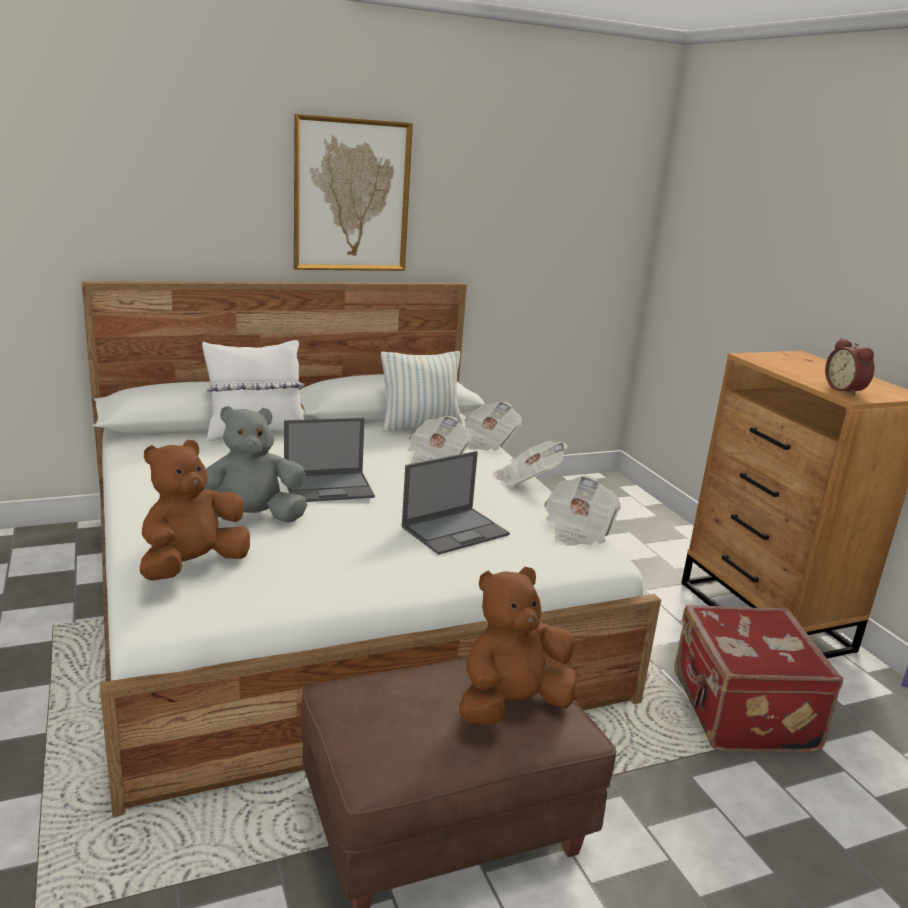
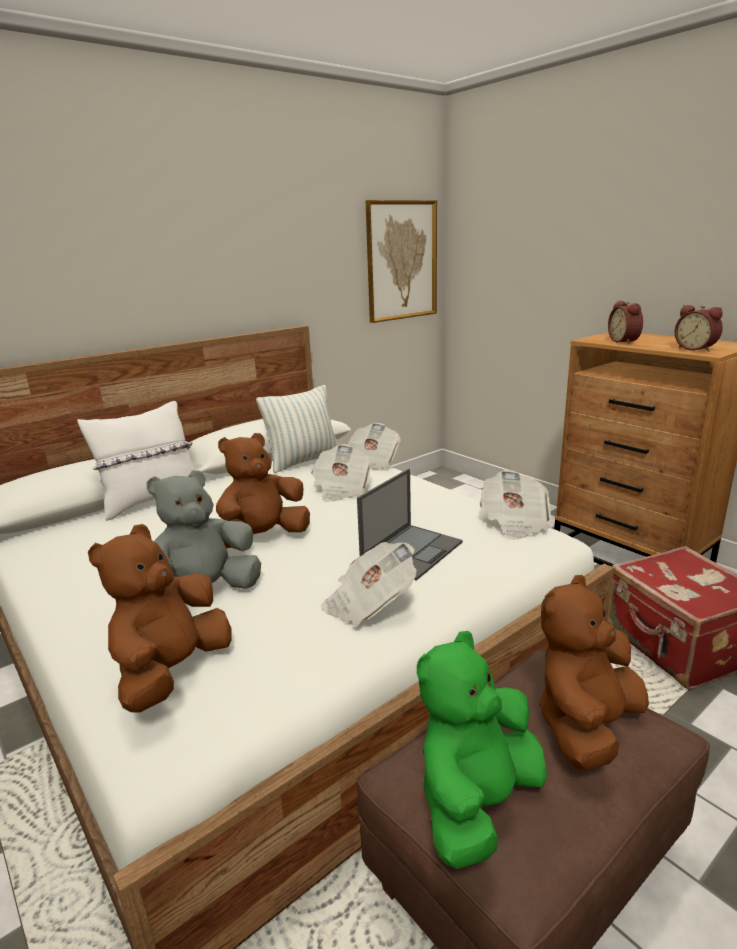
camera: 15 degrees left, 0 degrees up
(329, 487) = (262, 538): laptop -> brown plush toy
(351, 196) = (192, 254): picture -> picture (401, 261)
(377, 723) = (476, 802): none -> green plush toy
(527, 480) = (432, 487): newspaper -> newspaper (369, 604)
(784, 366) = (625, 341): none -> alarm clock

